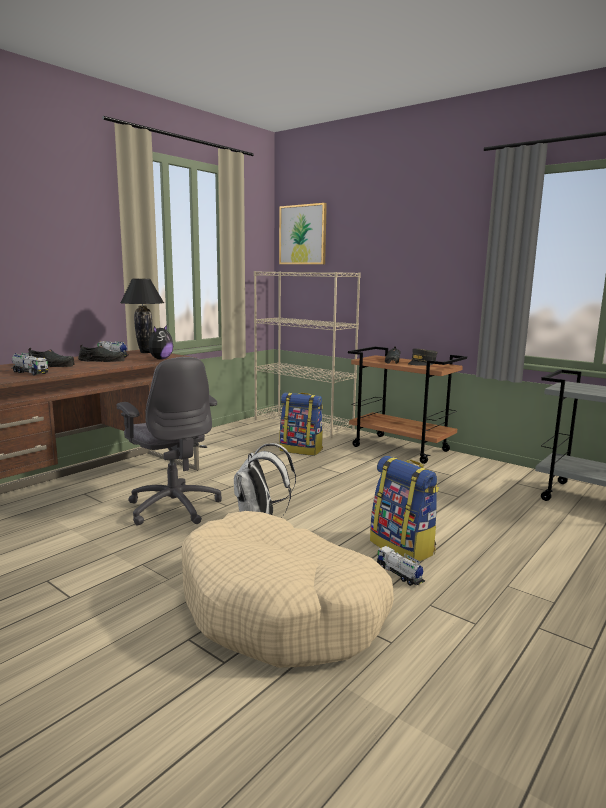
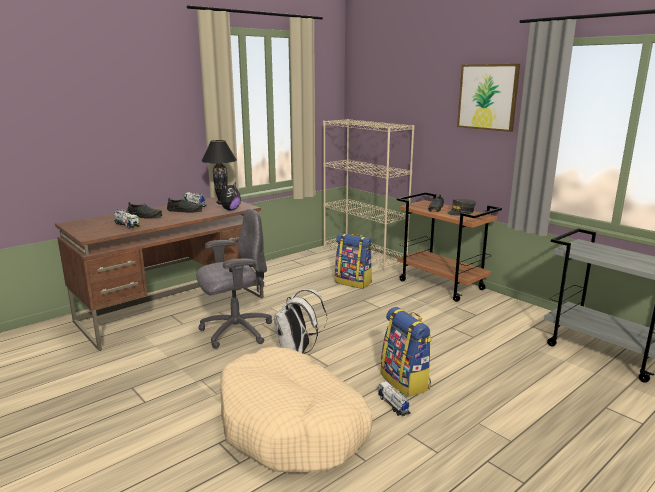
camera: 10 degrees right, 5 degrees up
(173, 507) = (235, 331): grey office chair -> grey office chair turned 90 degrees counterclockwise
(303, 235) = (367, 87): picture -> picture (487, 97)

